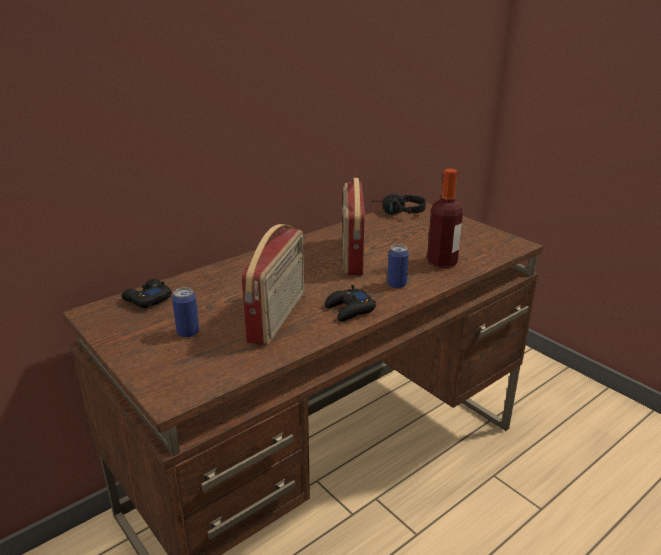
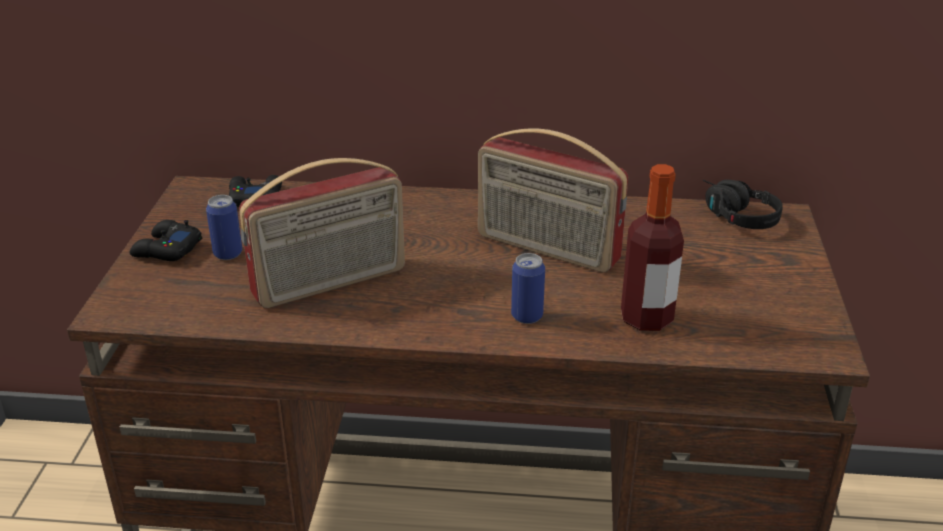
camera: 45 degrees right, 5 degrees up
(349, 310) = (413, 317): black game controller -> black game controller (166, 250)
(351, 255) = (546, 249): radio -> radio turned 105 degrees counterclockwise

